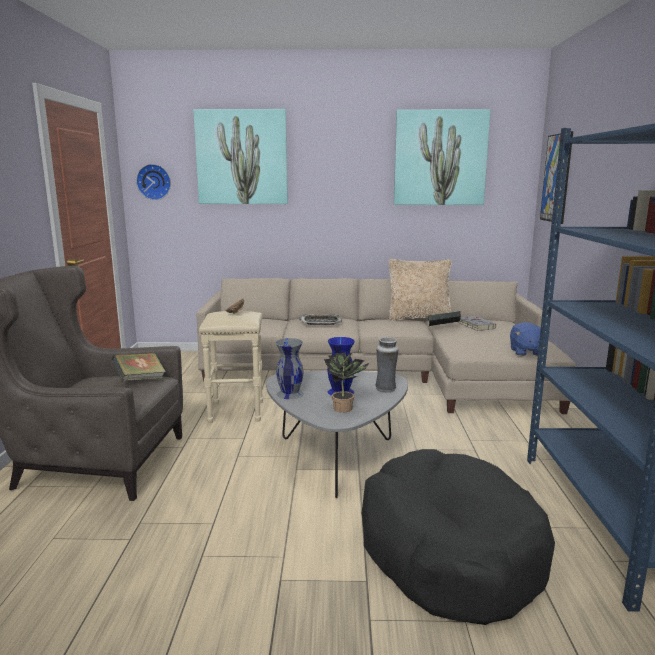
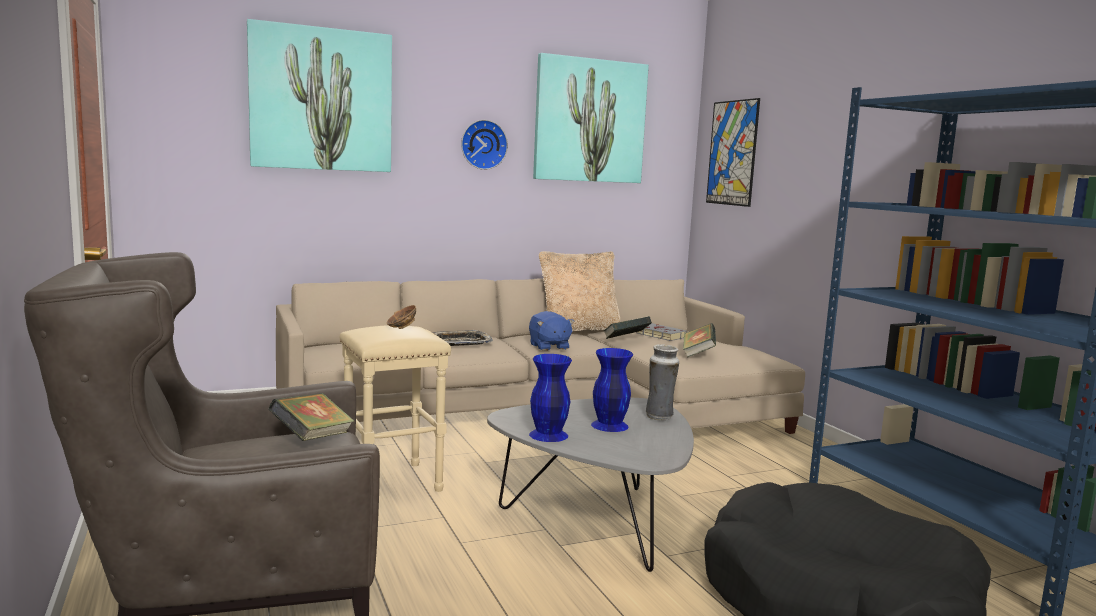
camera: 25 degrees left, 5 degrees down
(154, 182) = (170, 128): wall clock -> wall clock (483, 144)
(289, 394) = (547, 435): grey vase -> blue vase
(346, 408) = (644, 444): potted plant -> none
(486, 343) = (698, 354): none -> book
(526, 352) = (749, 361): blue plush toy -> blue plush toy (549, 347)

